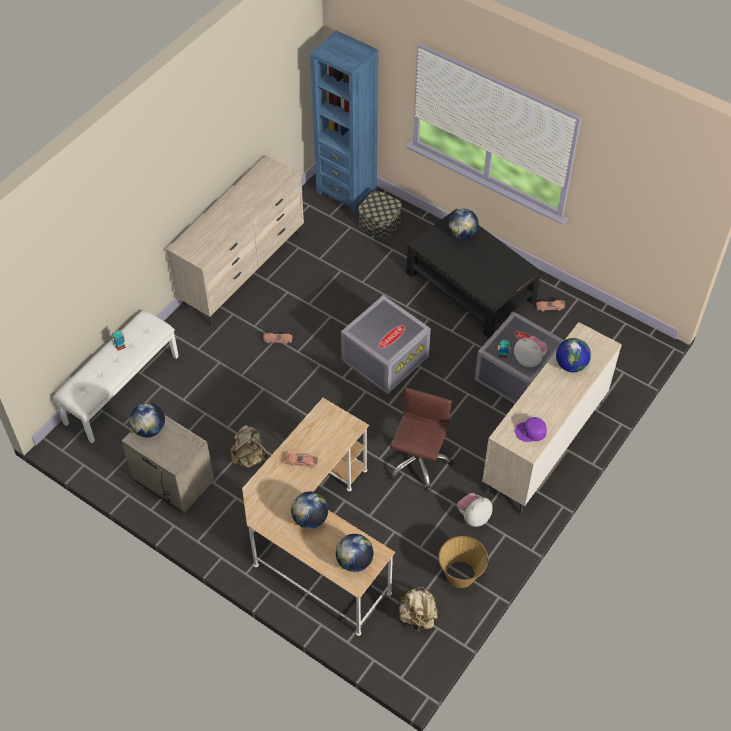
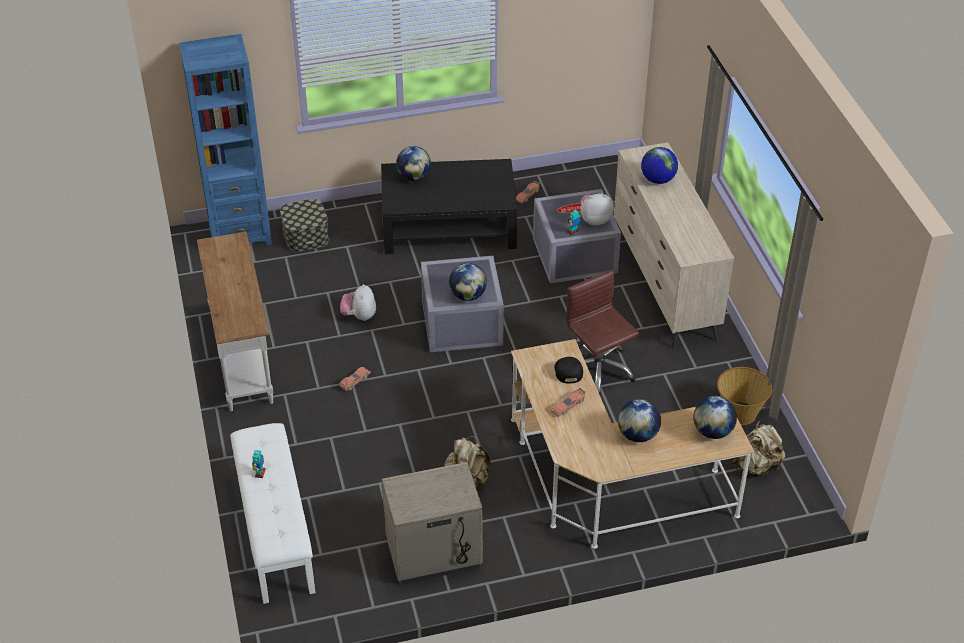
camera: 50 degrees left, 10 degrees down
(149, 429) = (405, 496): globe -> globe (468, 295)
(243, 271) = (243, 357): beige dresser -> white console table
(333, 441) = (568, 371): none -> black cap
(473, 516) = (690, 369): plush toy -> plush toy (359, 316)
(531, 432) = (701, 240): purple cap -> none

